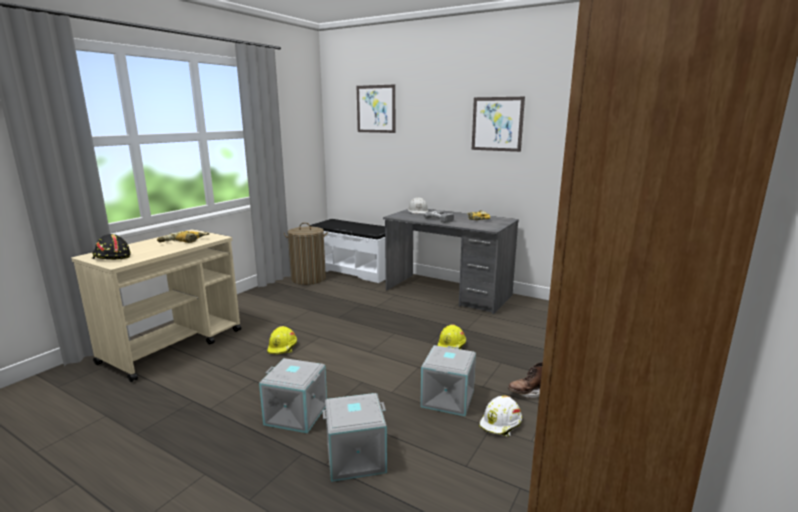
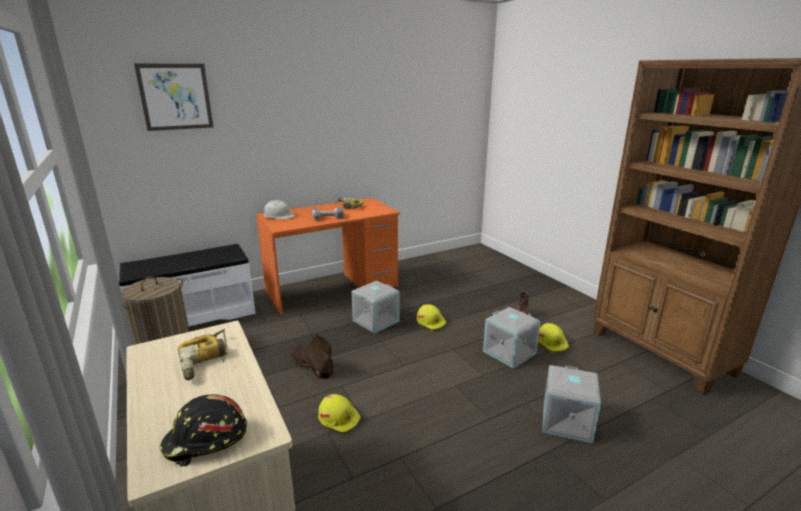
camera: 60 degrees left, 5 degrees up
(297, 414) = (485, 439): grey storage box -> grey storage box (375, 320)
(335, 319) = (311, 365): none -> brown boot
(448, 293) = (332, 289): grey desk -> orange desk
(497, 124) = (339, 109): picture -> none
(501, 424) = (552, 343): white hard hat -> yellow hard hat

